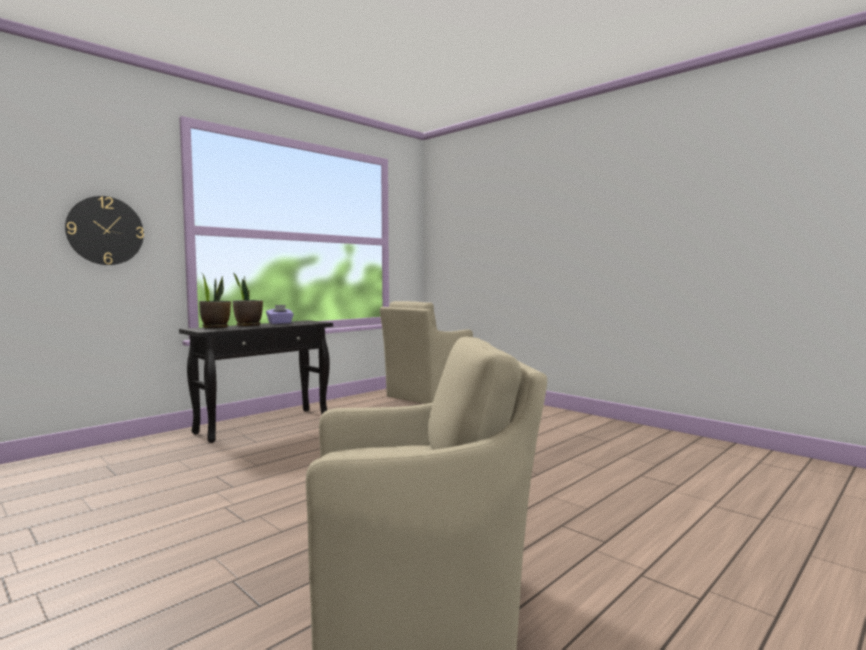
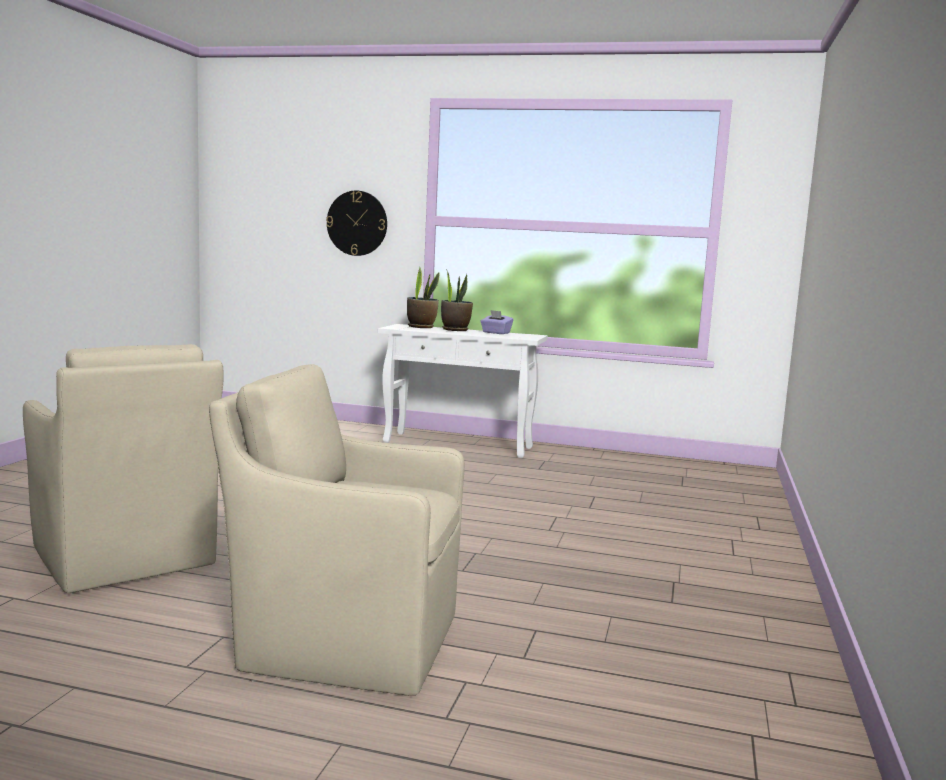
camera: 60 degrees right, 5 degrees up
(264, 424) = (459, 445): black console table -> white console table
(426, 396) = (697, 480): beige armchair -> beige armchair (344, 641)

